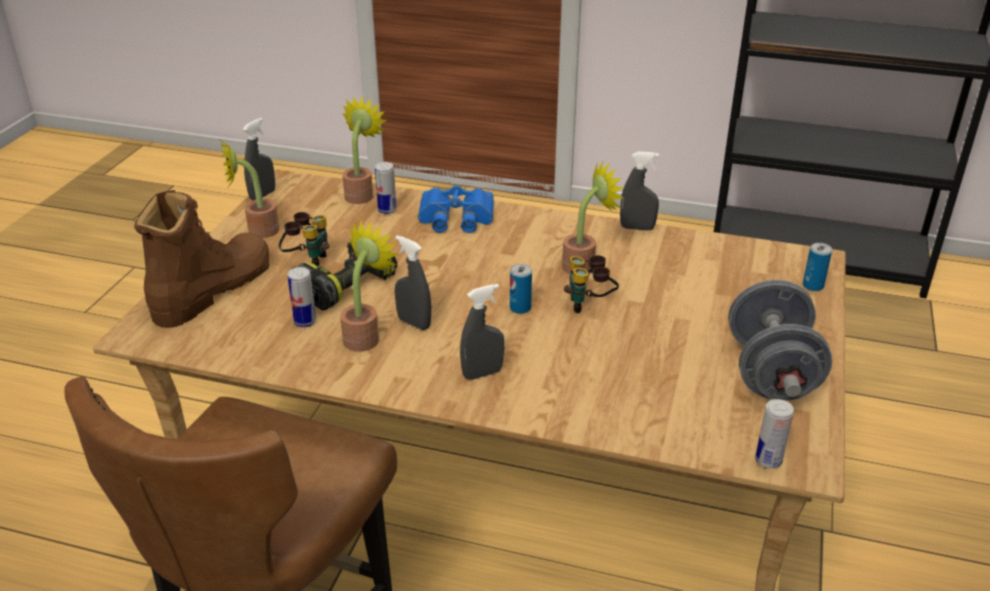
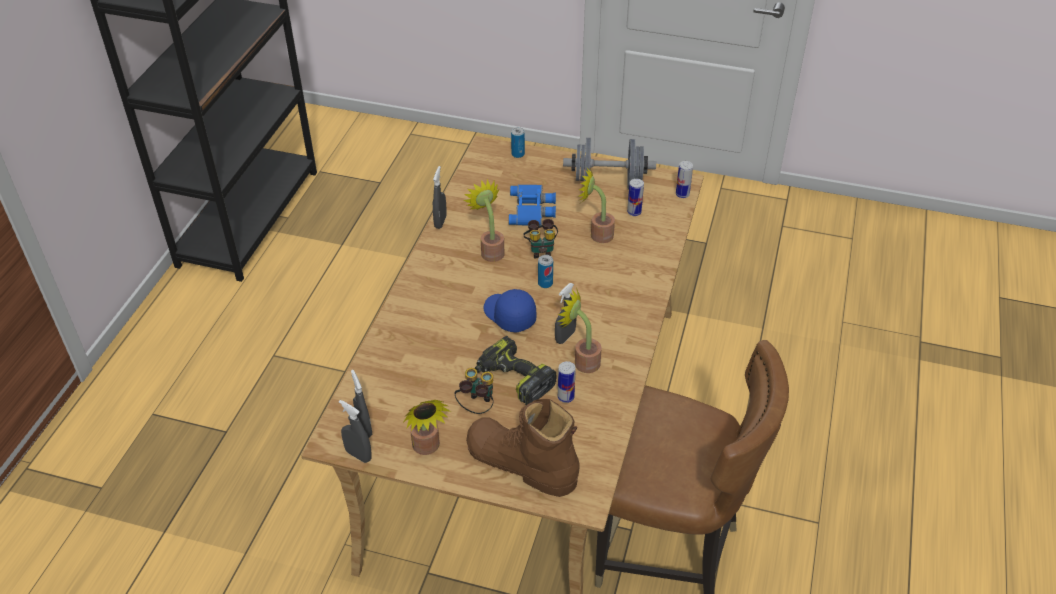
camera: 90 degrees left, 10 degrees up
(361, 194) = (365, 382): potted plant -> potted plant (597, 234)
(387, 210) = (398, 363): can -> can (634, 212)
(455, 218) = (415, 319): blue binoculars -> blue binoculars (532, 209)
(458, 279) = (508, 315): none -> blue cap
(482, 373) = (619, 301): grey spray bottle -> grey spray bottle (364, 428)

